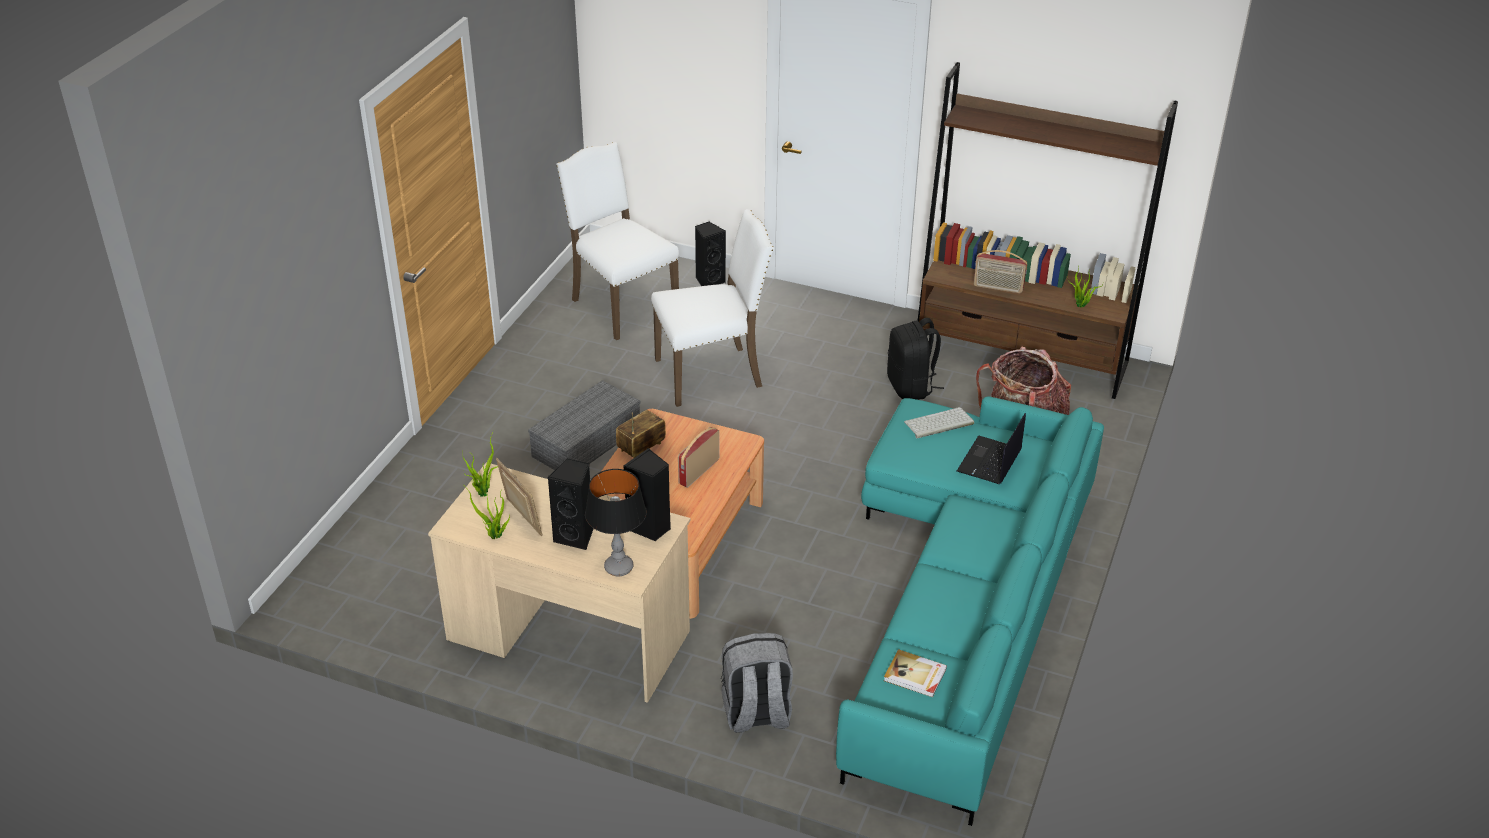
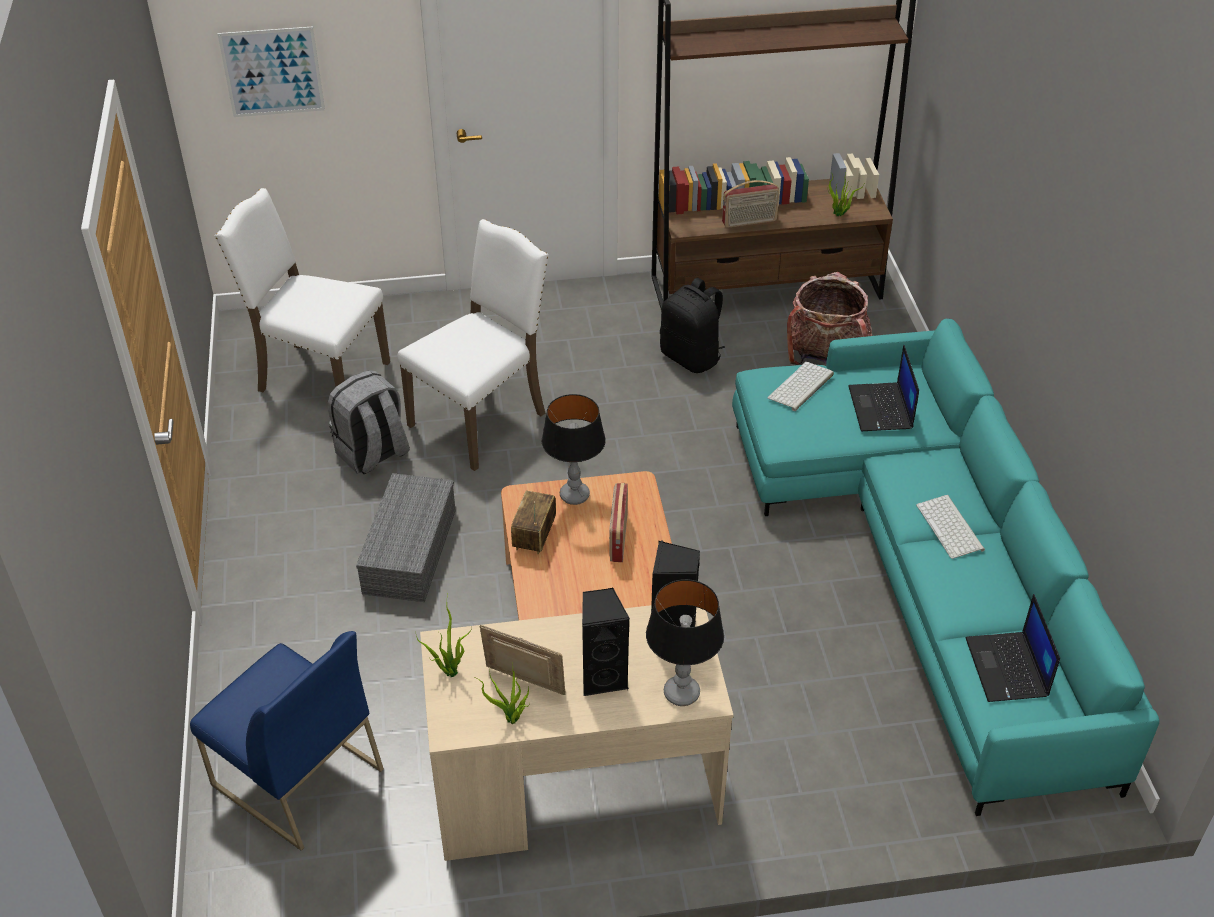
camera: 30 degrees left, 5 degrees up
(397, 550) = (295, 777): none -> blue chair
(652, 56) = (272, 72): none -> picture
(693, 432) = (574, 495): none -> table lamp
(709, 281) = (393, 315): black speaker -> none
(756, 714) = (837, 781): grey backpack -> grey backpack (373, 454)
(915, 675) = (1008, 668): book -> laptop
(966, 565) = (951, 528): none -> keyboard

